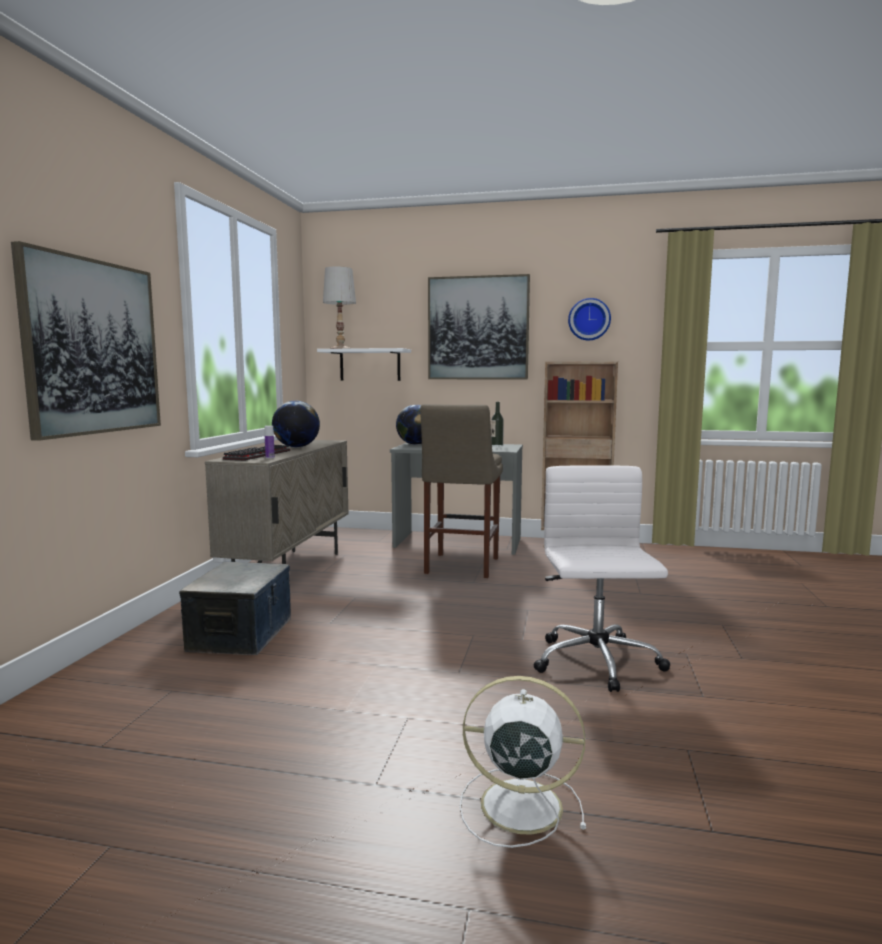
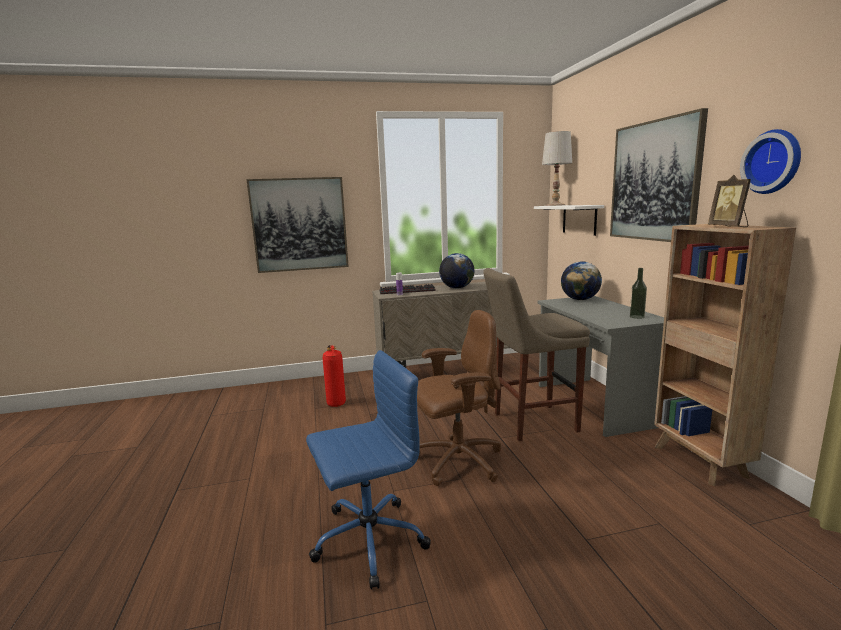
camera: 65 degrees right, 5 degrees up
(241, 635) = (335, 399): storage box -> fire extinguisher
(497, 605) = (457, 461): none -> brown office chair
(517, 805) = (150, 544): white fan -> none
(588, 361) = (729, 227): none -> picture frame
(597, 663) = (367, 540): white office chair -> blue office chair

